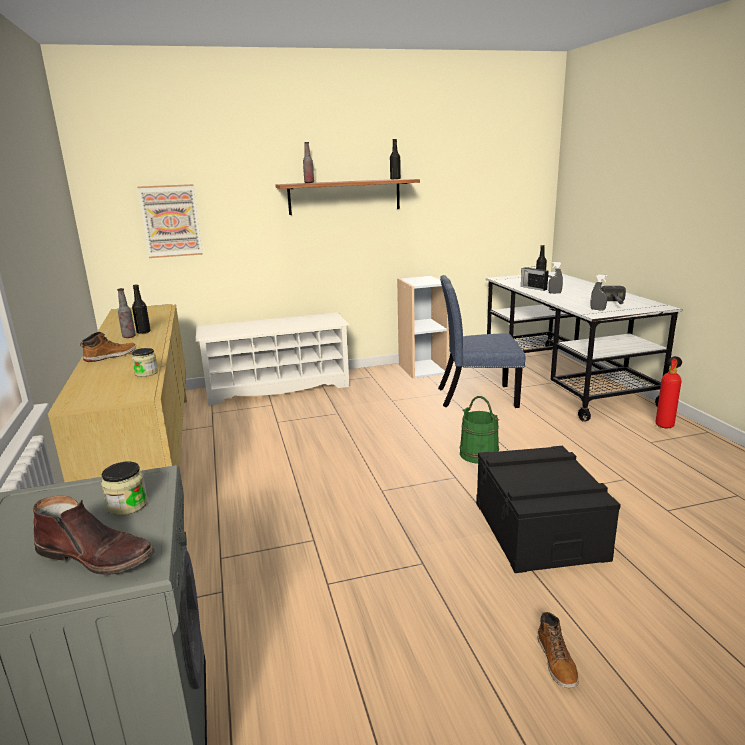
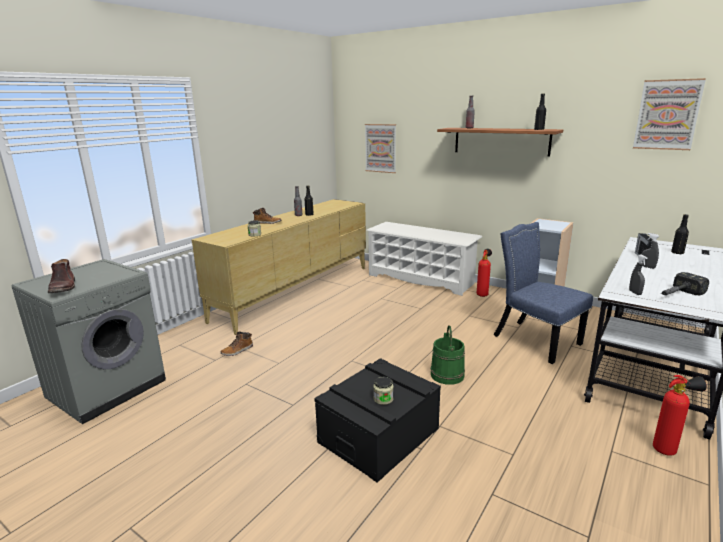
camera: 50 degrees right, 0 degrees up
(127, 505) = (105, 277): jar -> jar (383, 399)
(364, 378) = (482, 294): none -> fire extinguisher
(493, 159) = (667, 115): none -> picture
(557, 661) = (243, 489): boot -> boot (237, 351)

